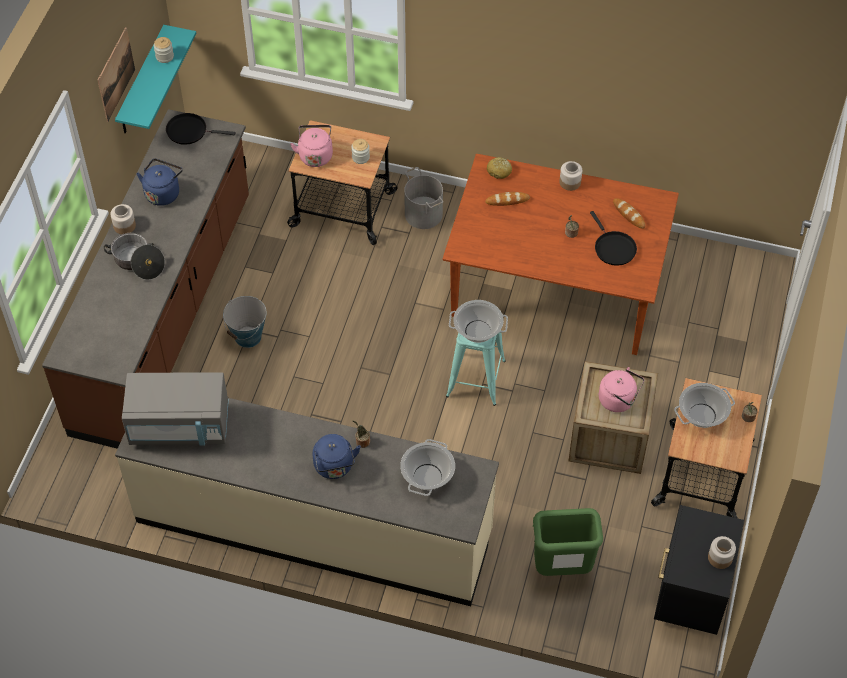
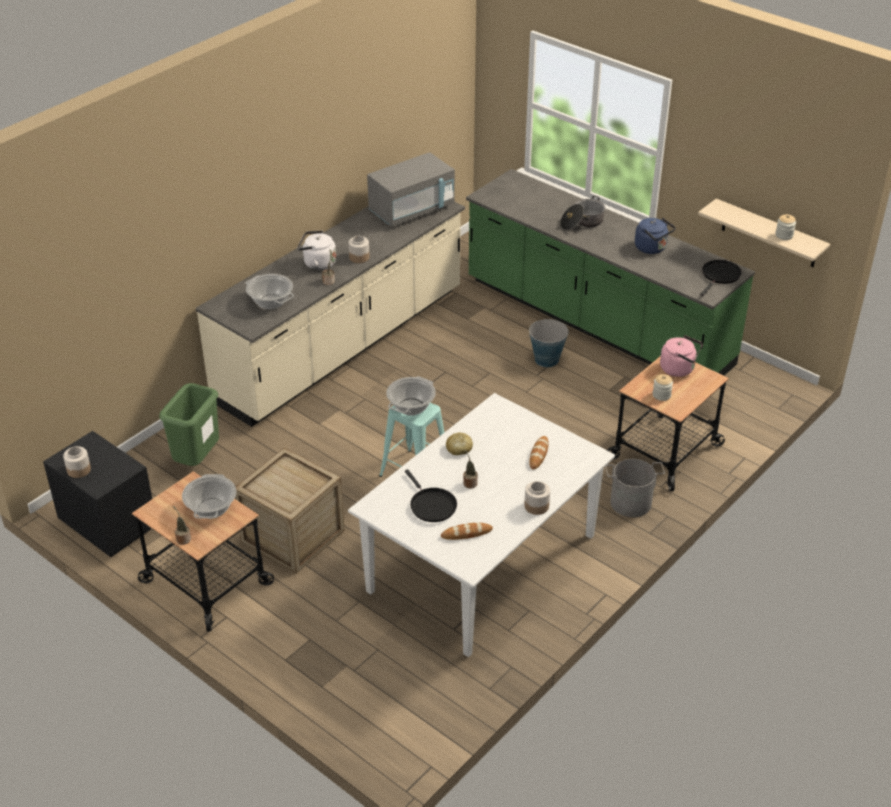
camera: 115 degrees right, 15 degrees down
(116, 74) = (738, 170): picture -> none
(124, 226) = (625, 224): jar -> jar (359, 257)
(141, 82) = (769, 234): turquoise shelf -> beige shelf
(165, 314) = (596, 324): brown counter -> green counter
(180, 425) = (412, 209): grey microwave -> grey microwave turned 150 degrees counterclockwise
(334, 467) = (317, 263): blue kettle -> white kettle
(499, 171) = (581, 461): bread -> bread (459, 448)
(556, 289) = (482, 564): brown dining table -> white dining table
(613, 248) = (431, 505): black frying pan -> black frying pan turned 120 degrees counterclockwise
(619, 400) = (284, 485): pink kettle -> none

